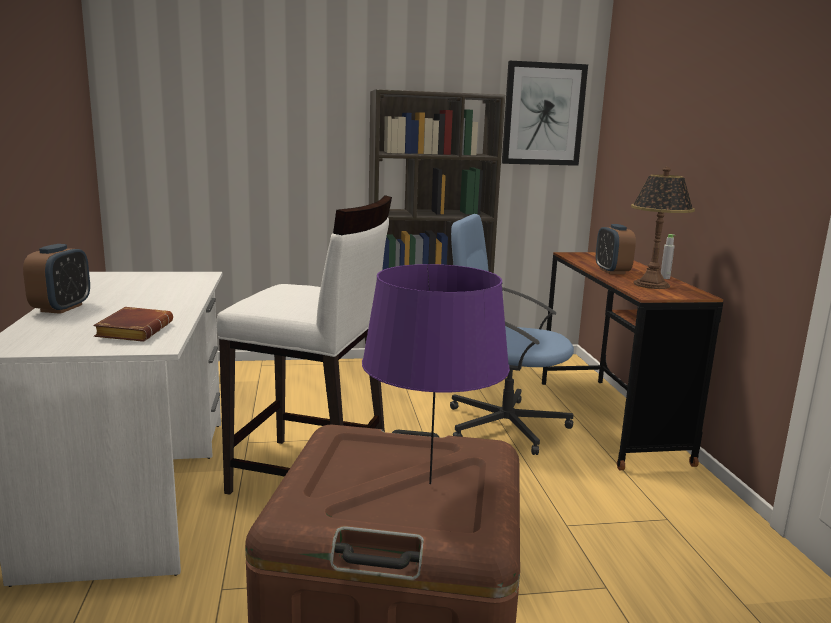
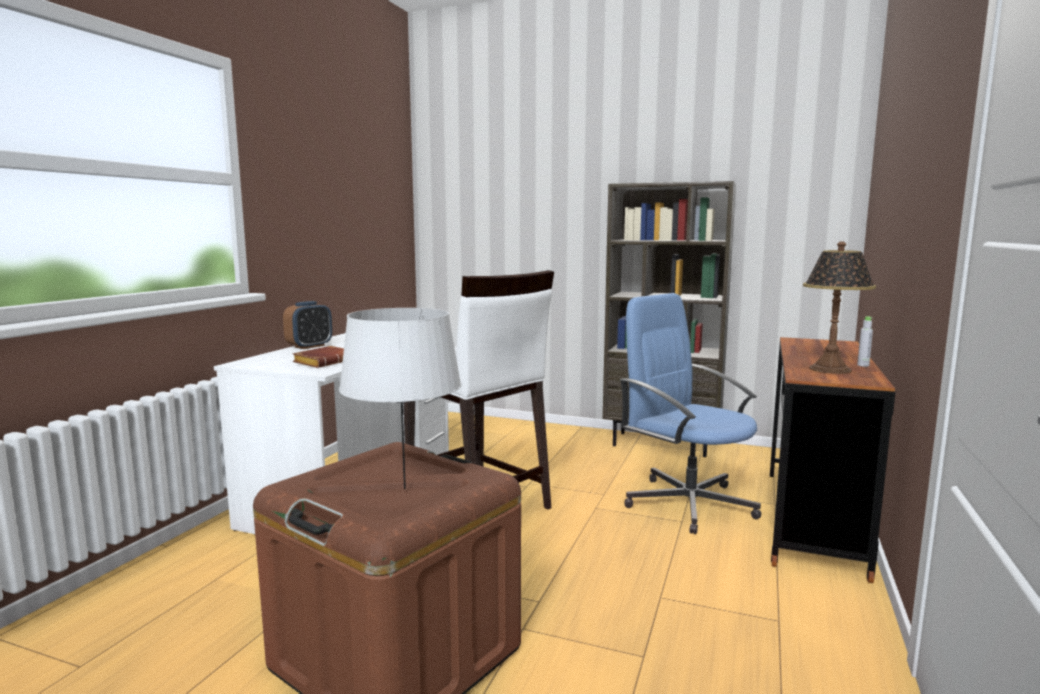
camera: 30 degrees right, 5 degrees down
(431, 483) = (405, 488): purple table lamp -> grey table lamp
(543, 114) = (797, 199): picture -> none
(612, 271) = (810, 355): alarm clock -> none

